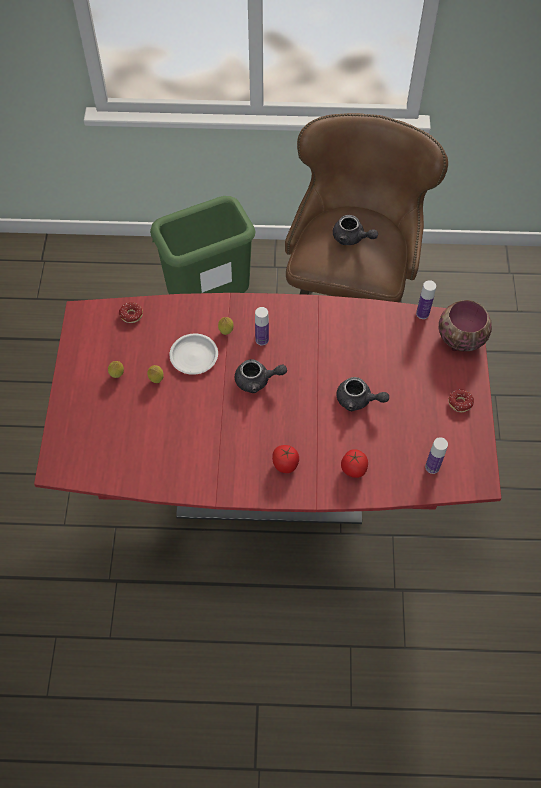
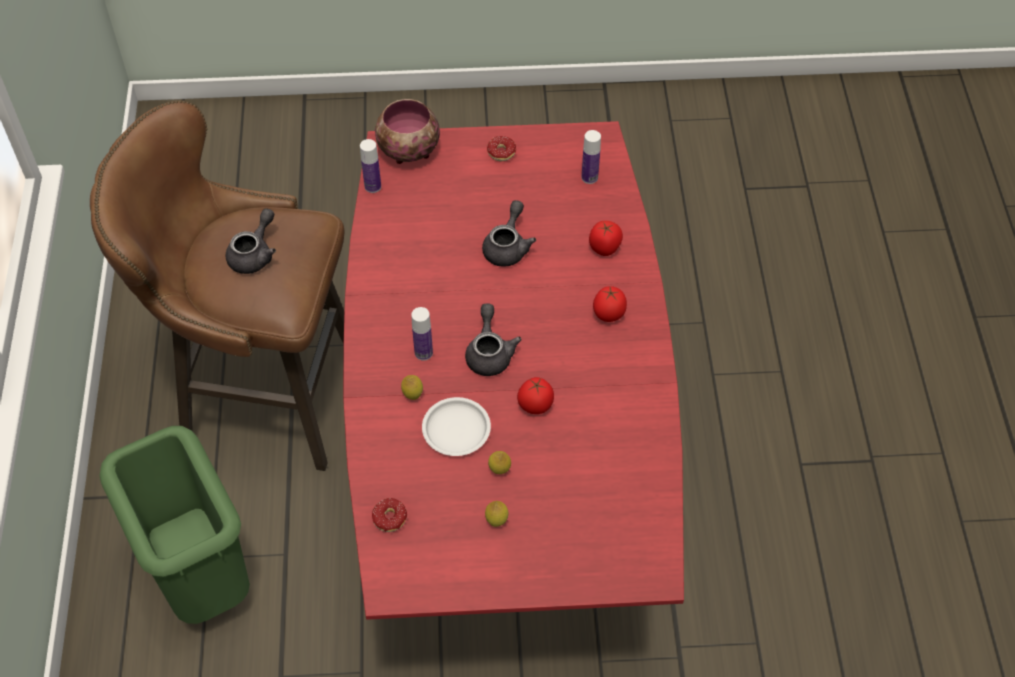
camera: 95 degrees left, 5 degrees down
(207, 406) = (535, 406): none -> tomato

